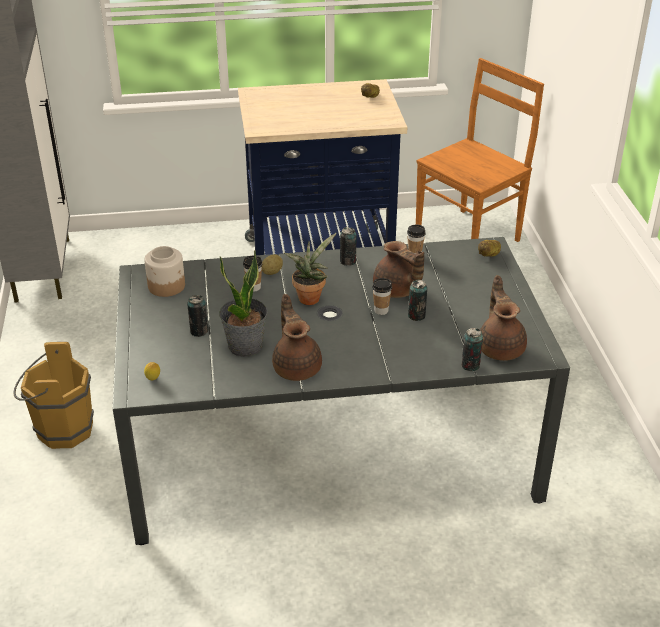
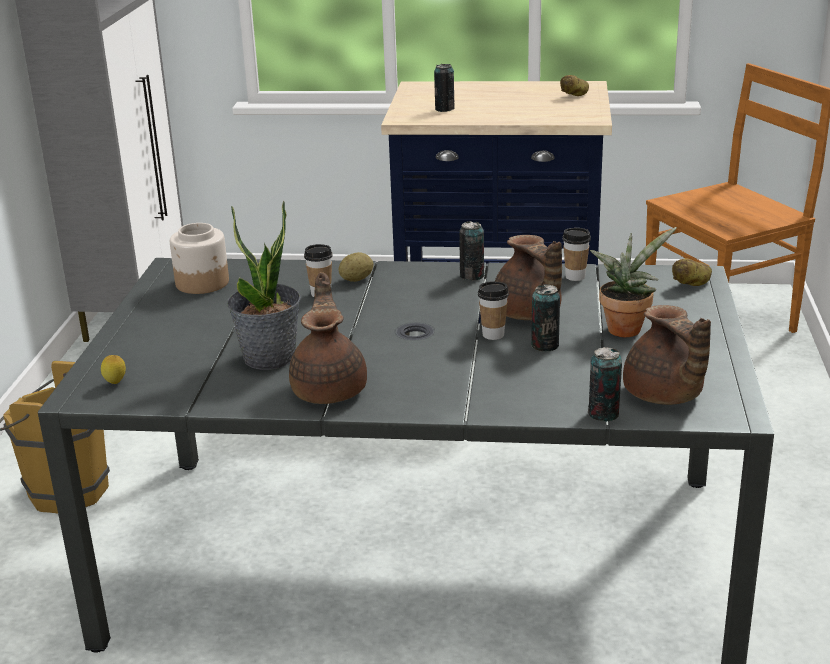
camera: 15 degrees right, 10 degrees down
(199, 331) = (214, 335): can -> can (444, 109)
(310, 297) = (395, 310): potted plant -> potted plant (626, 328)
(500, 347) = (664, 396): brown teapot -> brown teapot turned 150 degrees clockwise

